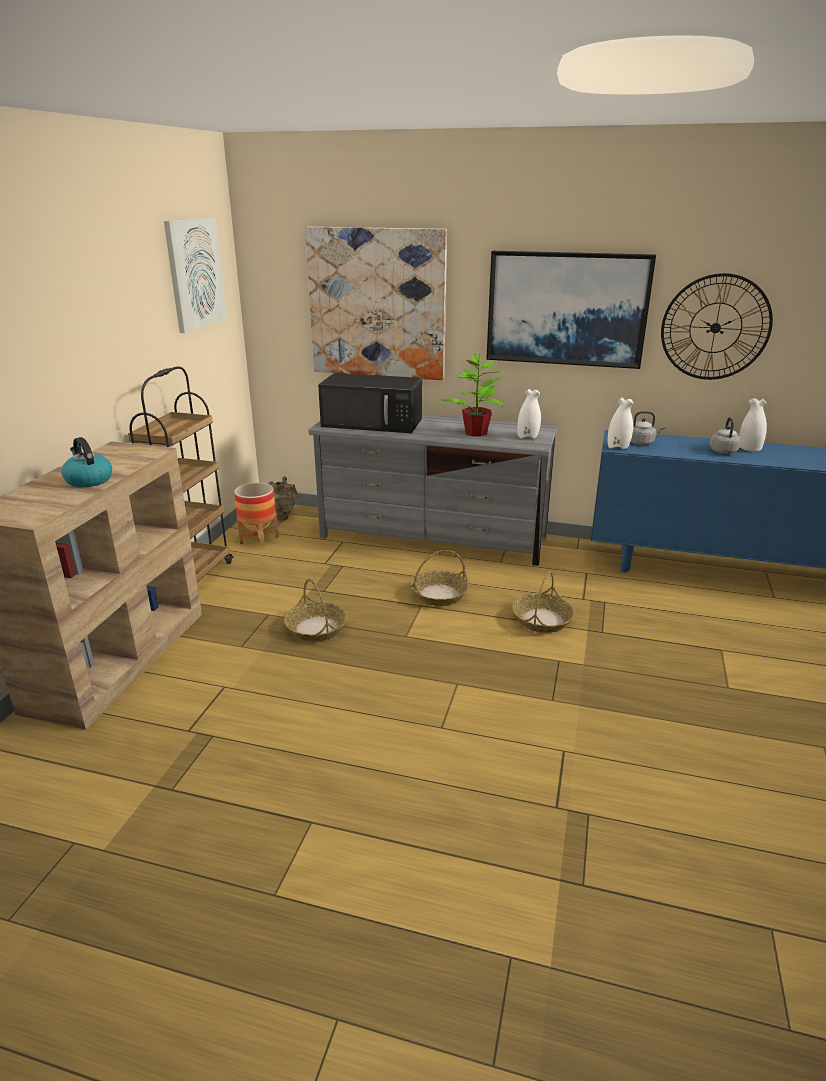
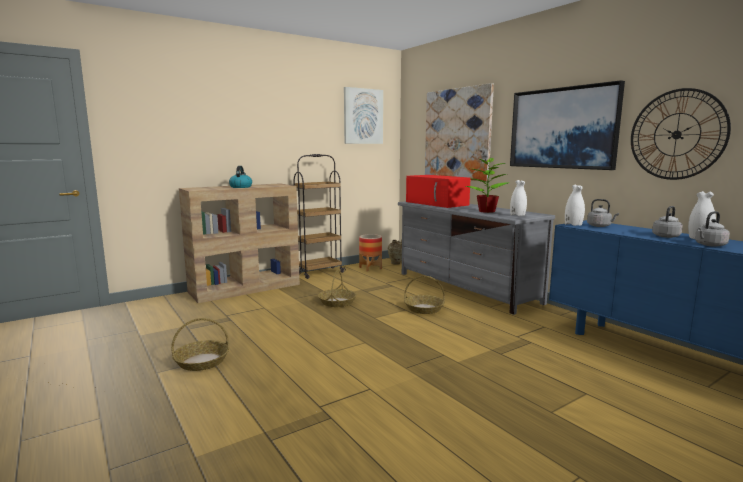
camera: 40 degrees right, 15 degrees down
(373, 422) = (437, 203): black microwave -> red microwave
(542, 620) = (468, 336): basket -> basket (202, 361)
(775, 460) = (709, 245): none -> grey kettle

